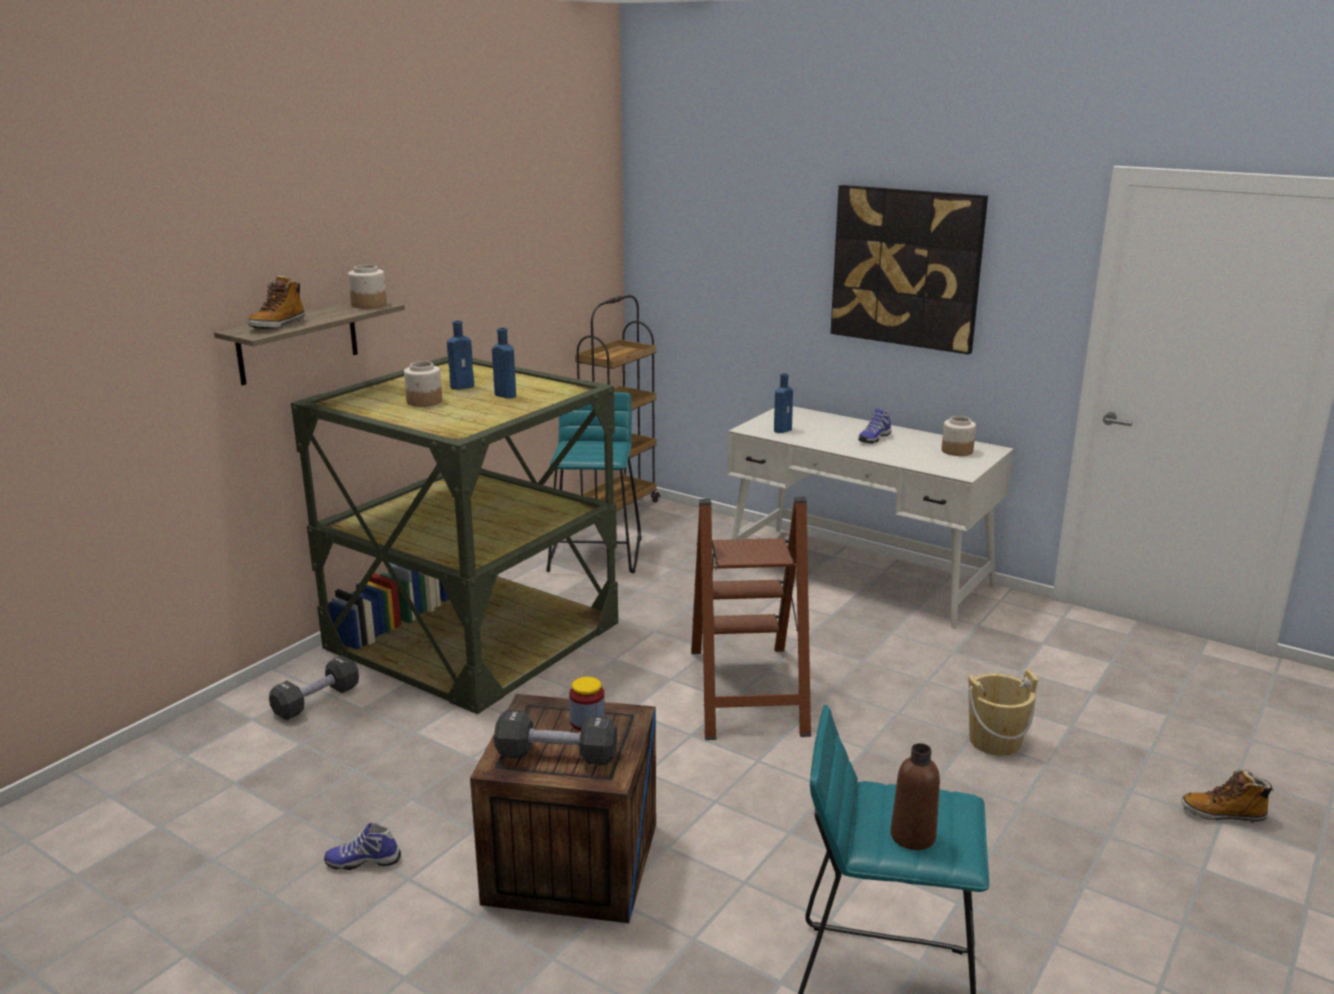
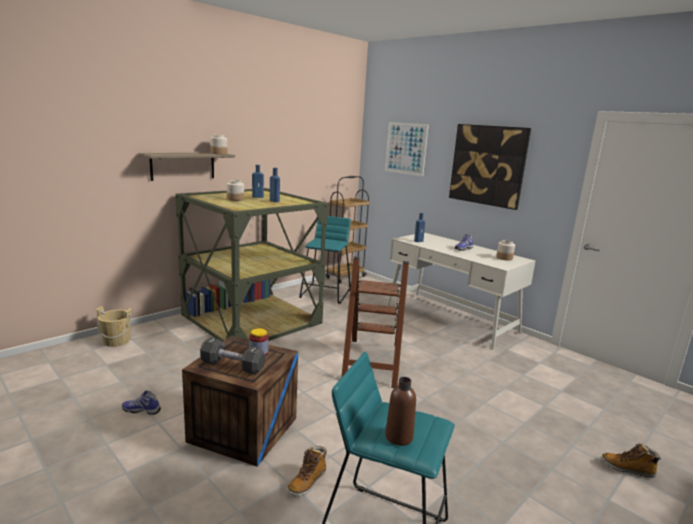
camera: 10 degrees right, 5 degrees down
(277, 325) = (169, 153): boot -> boot (307, 482)
(316, 701) = (165, 336): black dumbbell -> none
(727, 233) = (406, 148): none -> picture
(995, 741) = (498, 406): beige bucket -> beige bucket (116, 341)

